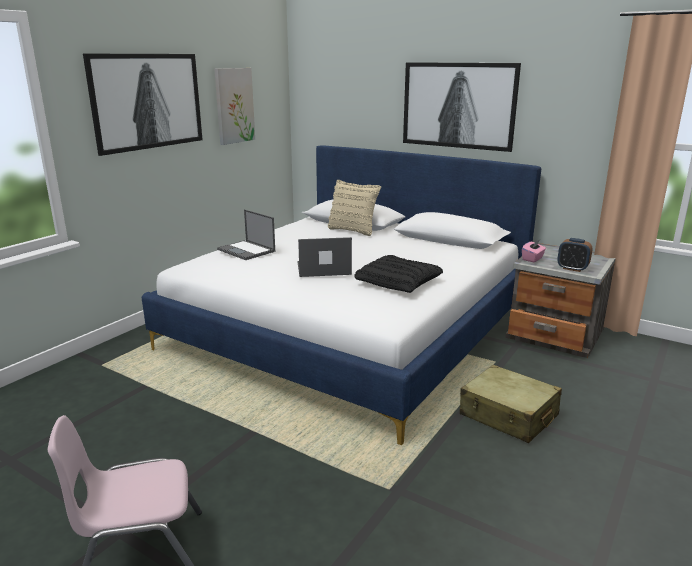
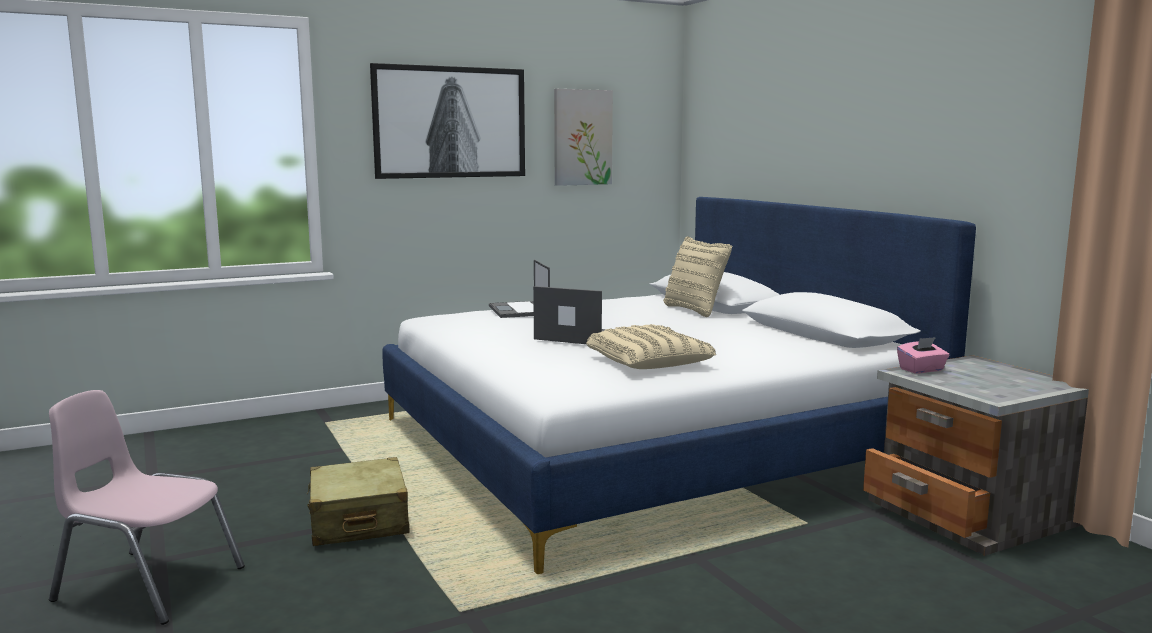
camera: 30 degrees right, 10 degrees down
(398, 283) = (649, 361): black pillow -> beige pillow
(458, 105) = (867, 131): picture -> none
(508, 415) = (737, 587): beige suitcase -> beige suitcase (359, 521)
(572, 268) = (970, 389): alarm clock -> none

